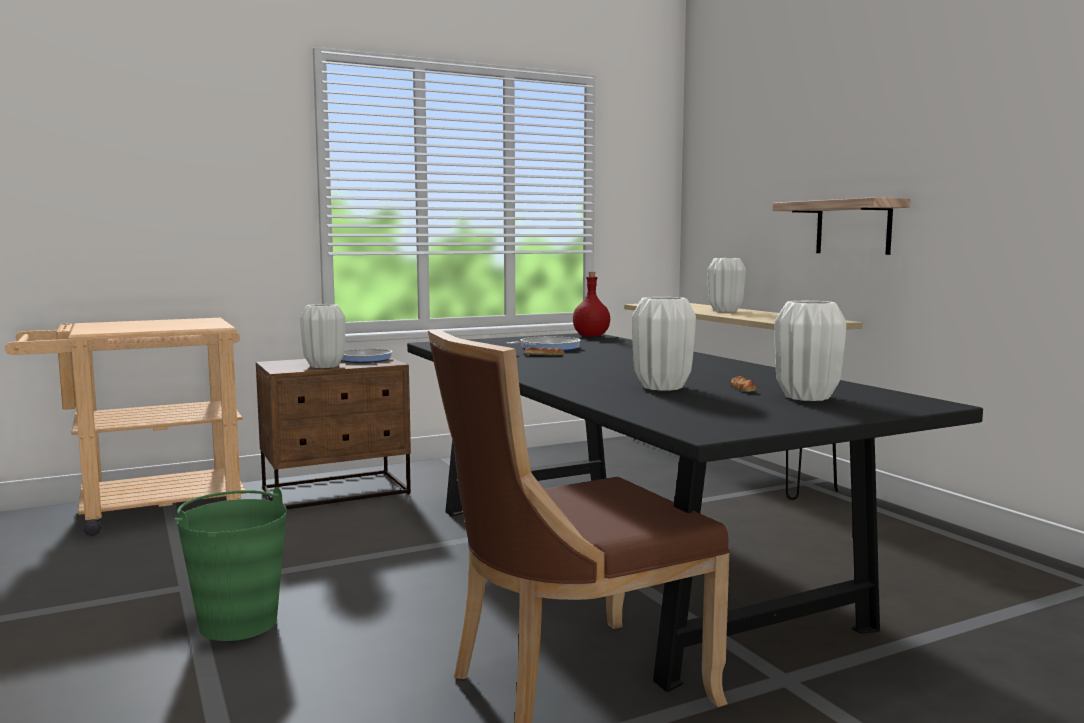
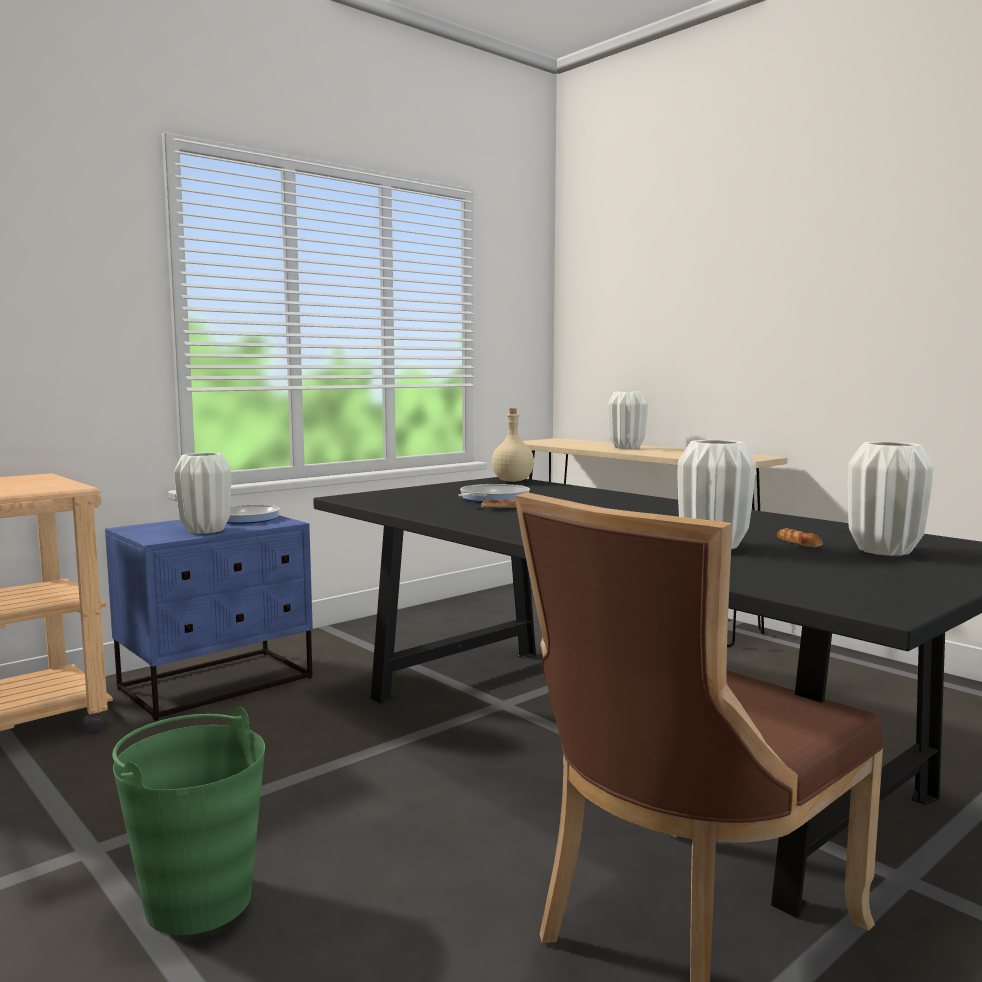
camera: 15 degrees left, 0 degrees up
(337, 492) = (218, 684): brown nightstand -> blue nightstand
(592, 336) = (513, 481): red bottle -> beige bottle
(853, 227) = (772, 359): shelf -> none

